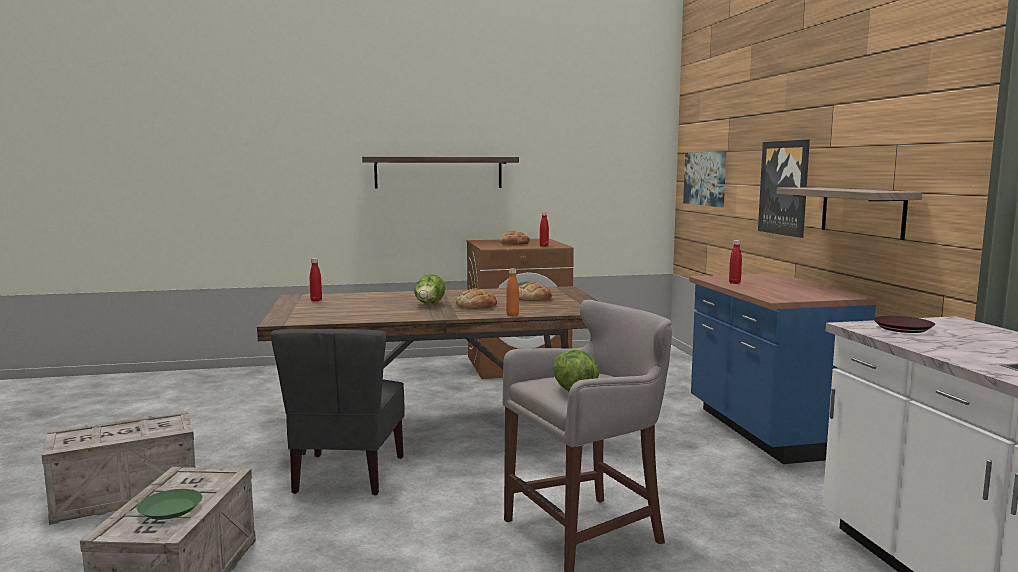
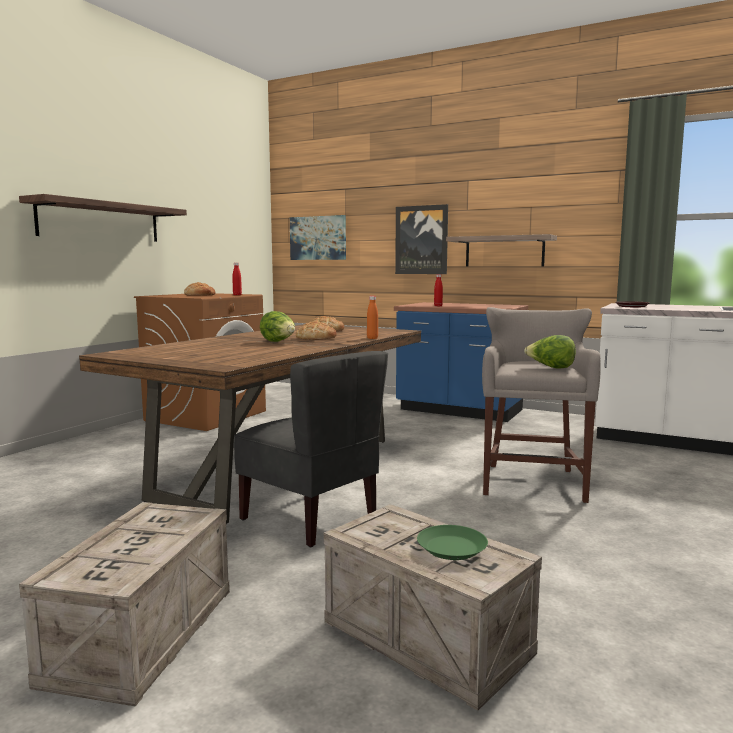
camera: 50 degrees left, 0 degrees up
(316, 300) = (155, 353): red bottle -> none

